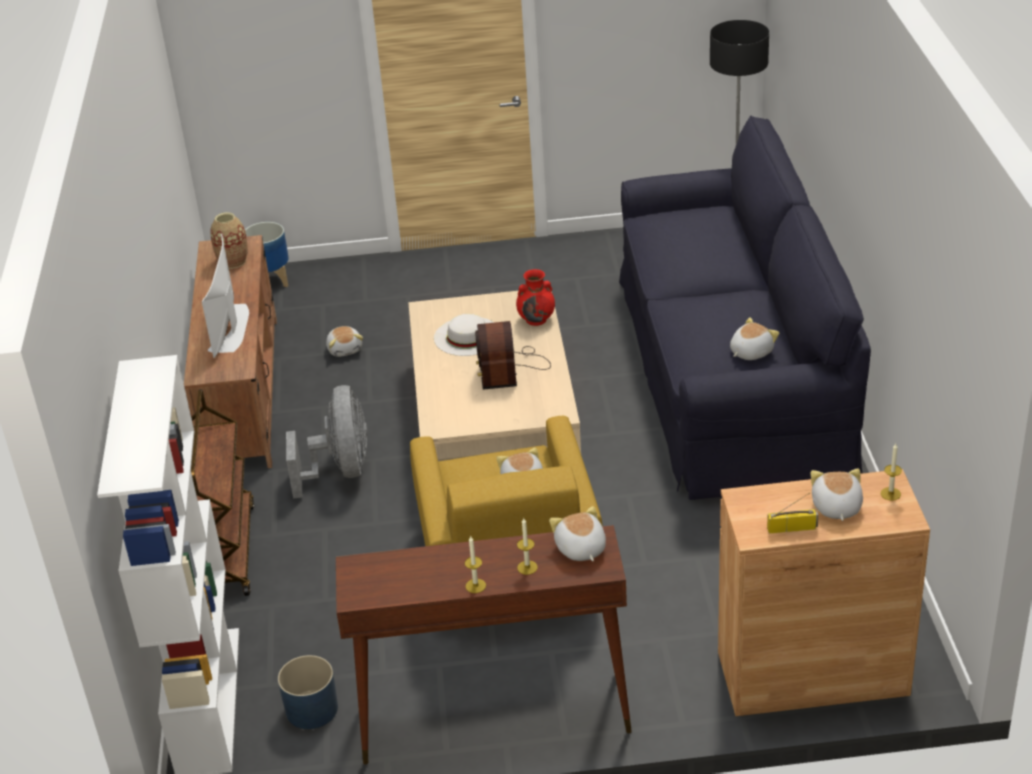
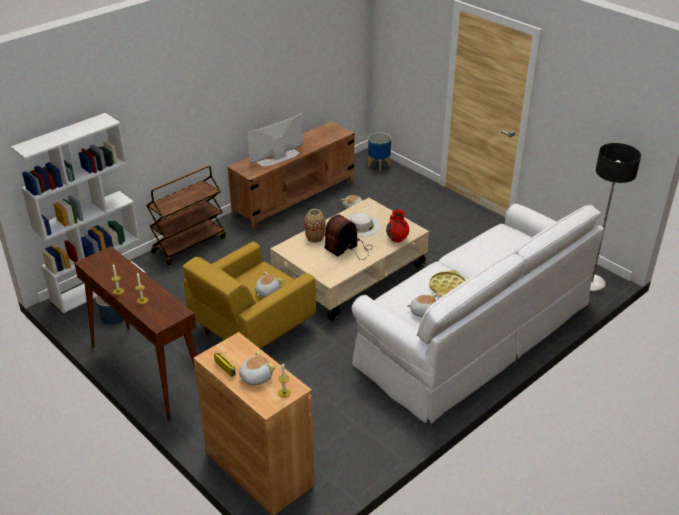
camera: 50 degrees right, 0 degrees up
(233, 261) = (326, 135): vase -> vase (315, 238)
(340, 471) = (269, 248): grey fan -> none
(580, 549) = (167, 310): plush toy -> none
(723, 311) = (447, 287): none -> yellow tray
(730, 370) = (473, 332): black sofa -> white sofa

